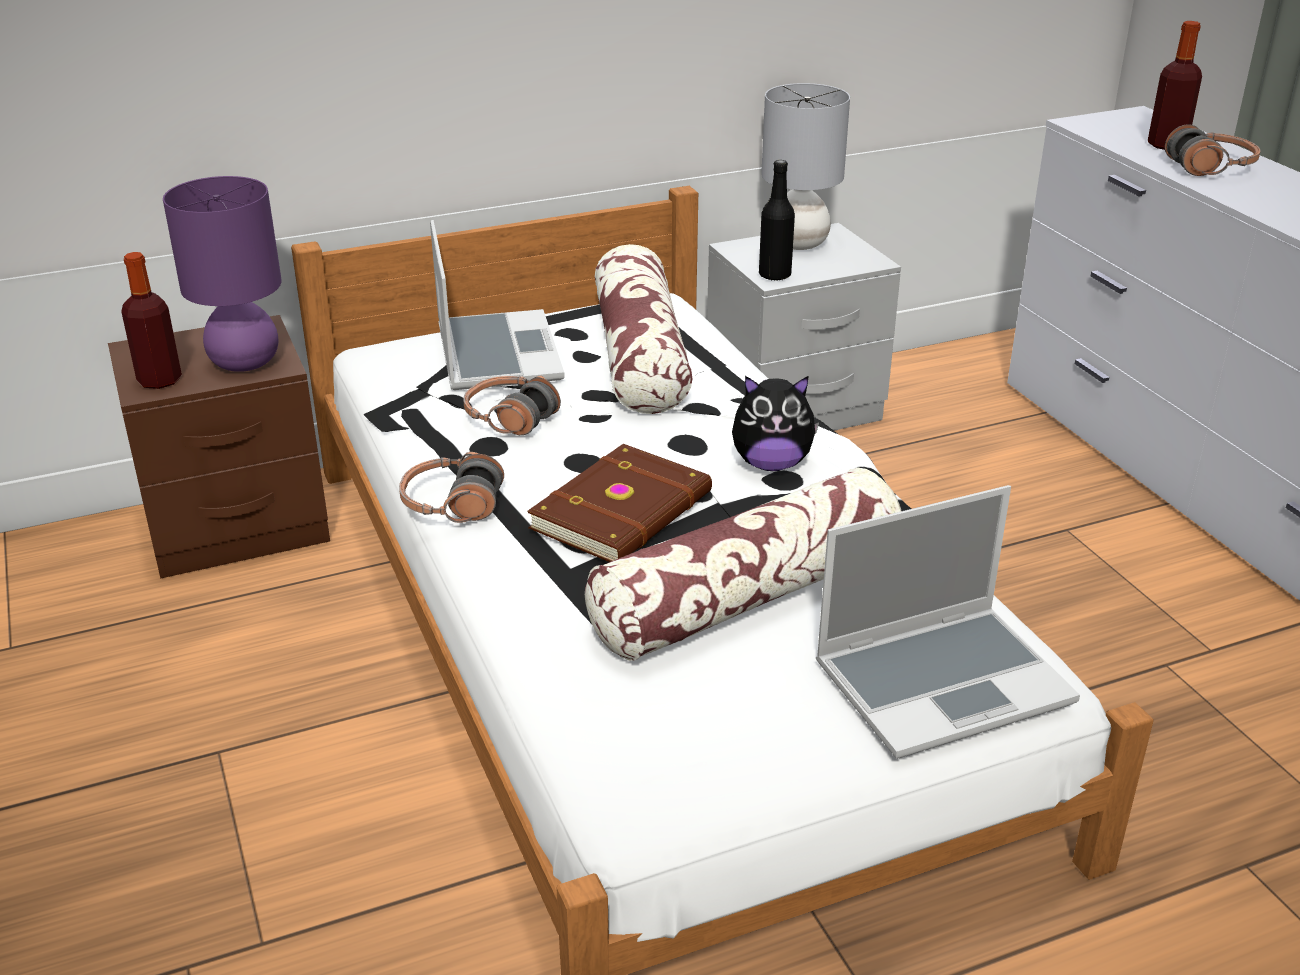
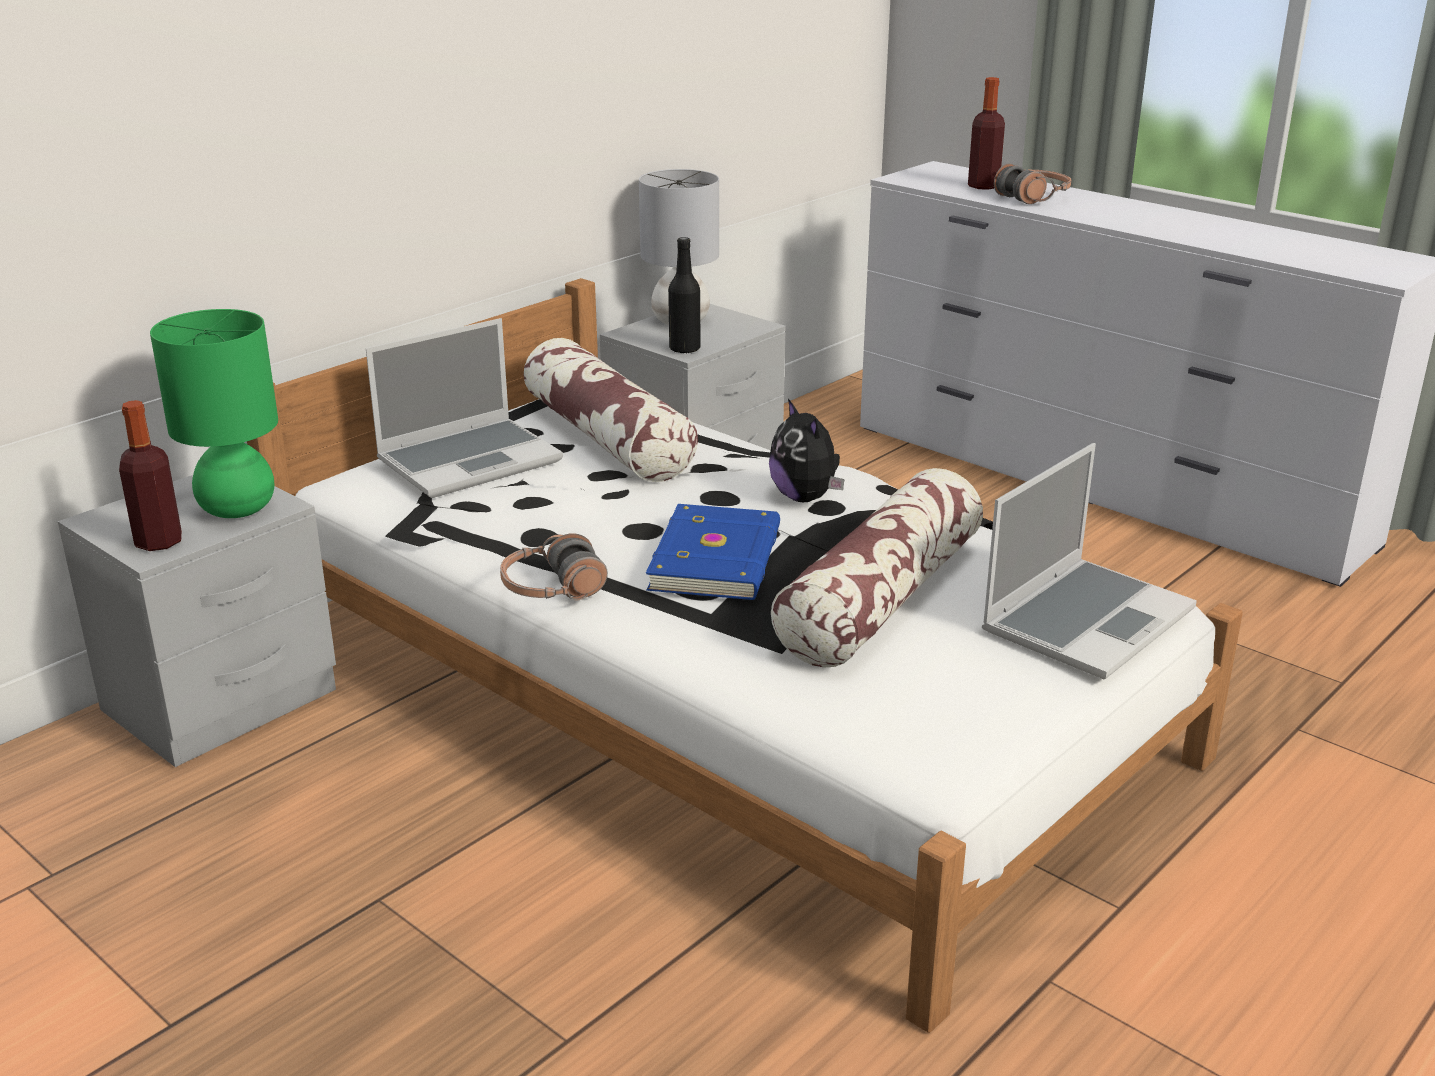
camera: 25 degrees left, 5 degrees down
(237, 527) = (220, 701): brown nightstand -> grey nightstand
(243, 362) = (236, 509): purple table lamp -> green table lamp
(495, 353) = (470, 460): laptop -> laptop turned 90 degrees clockwise
(511, 418) = (539, 509): headphones -> none
(625, 511) = (718, 559): brown book -> blue book
(771, 464) = (806, 497): plush toy -> plush toy turned 90 degrees clockwise

